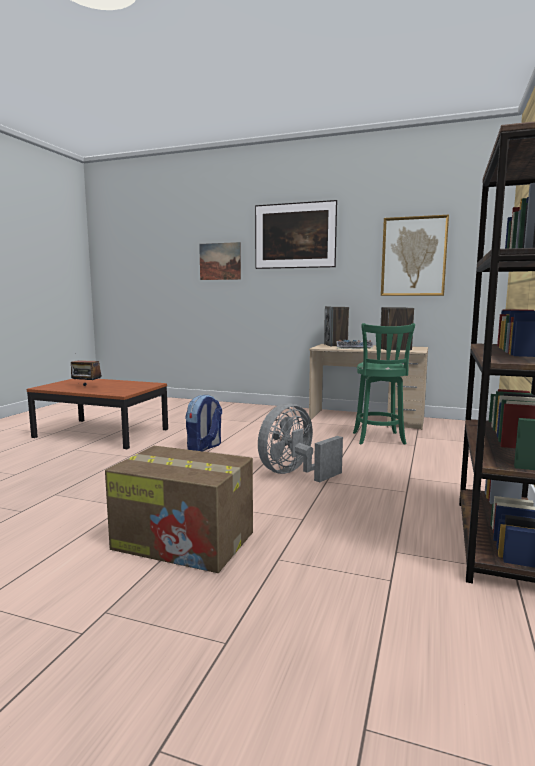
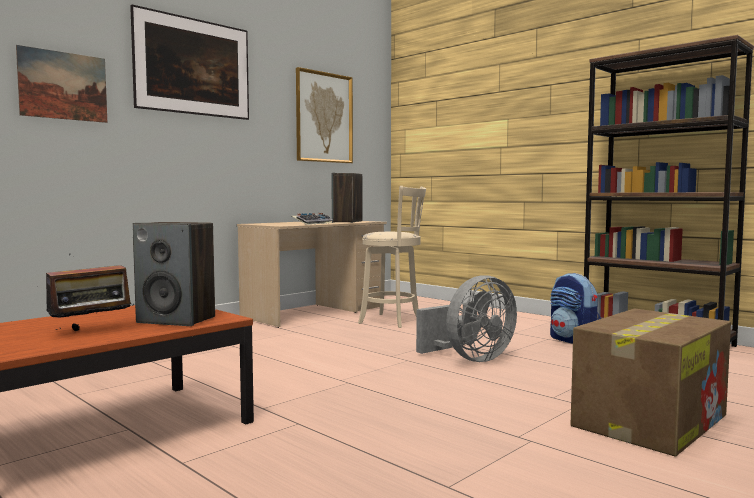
camera: 65 degrees left, 5 degrees down
(204, 448) = (321, 379): backpack -> backpack (573, 340)
(294, 473) = (471, 359): grey fan -> grey fan turned 105 degrees counterclockwise
(336, 345) = (269, 223): speaker -> speaker (177, 320)
(379, 439) = (393, 321): green stool -> beige stool

